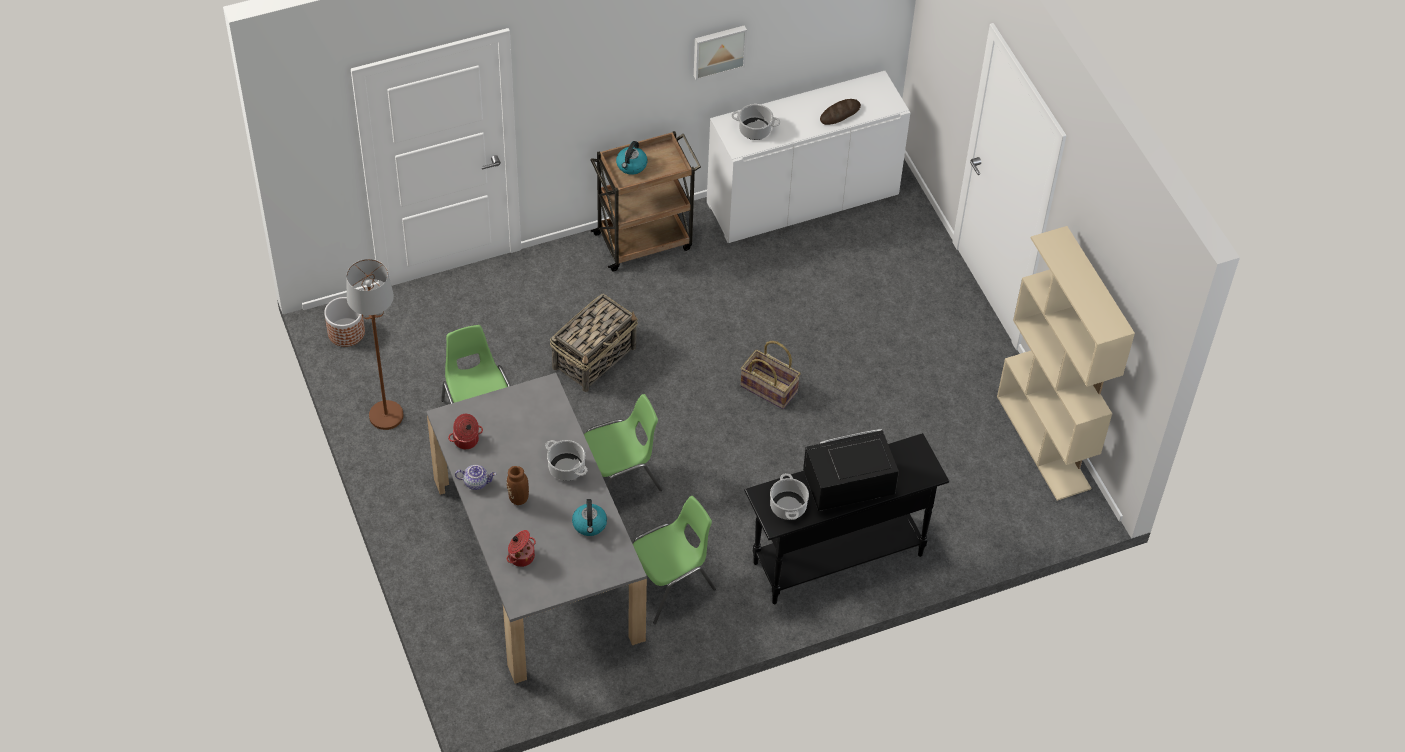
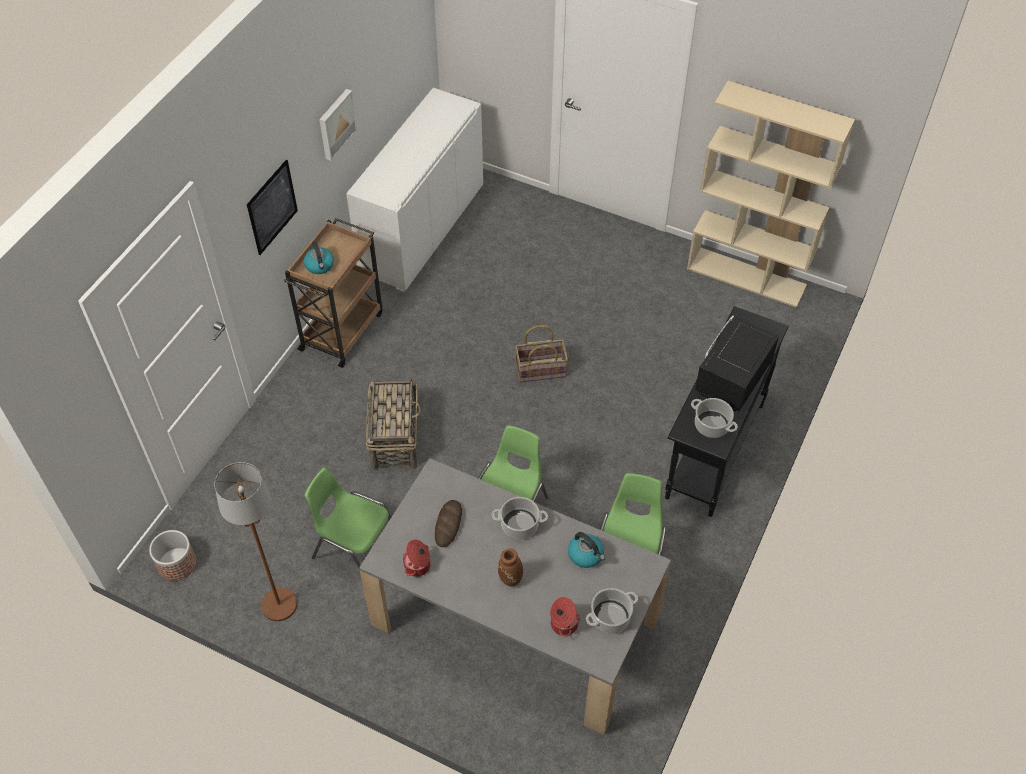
camera: 40 degrees left, 0 degrees up
(476, 482) = (463, 593): teapot -> none
(603, 89) = (272, 207): none -> picture
(755, 130) = (388, 180): cooking pot -> cooking pot (610, 617)
(840, 114) = (435, 133): bread -> bread (448, 525)

